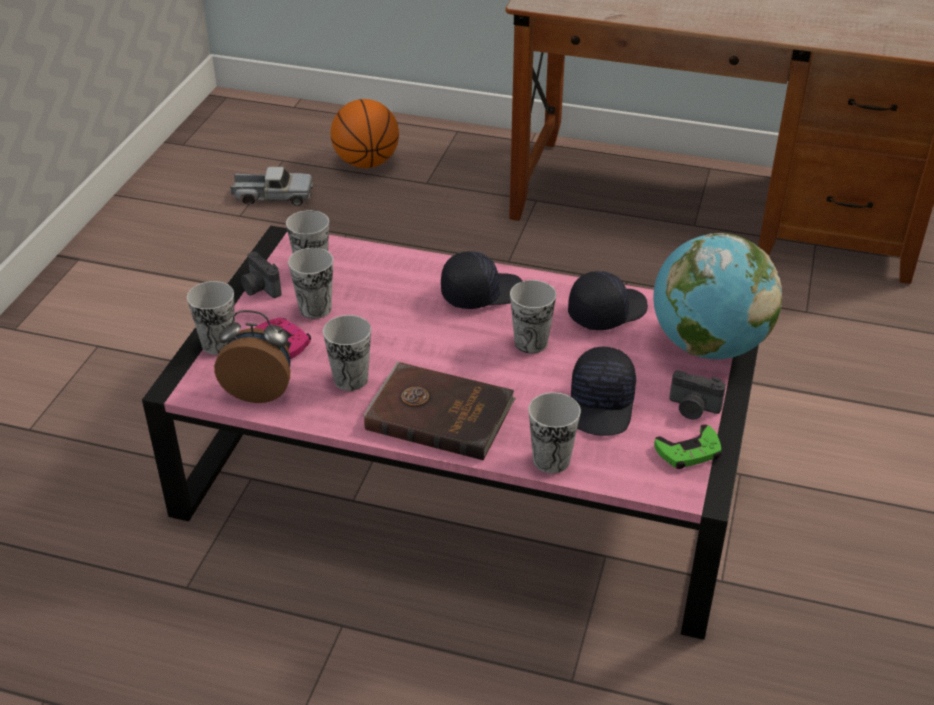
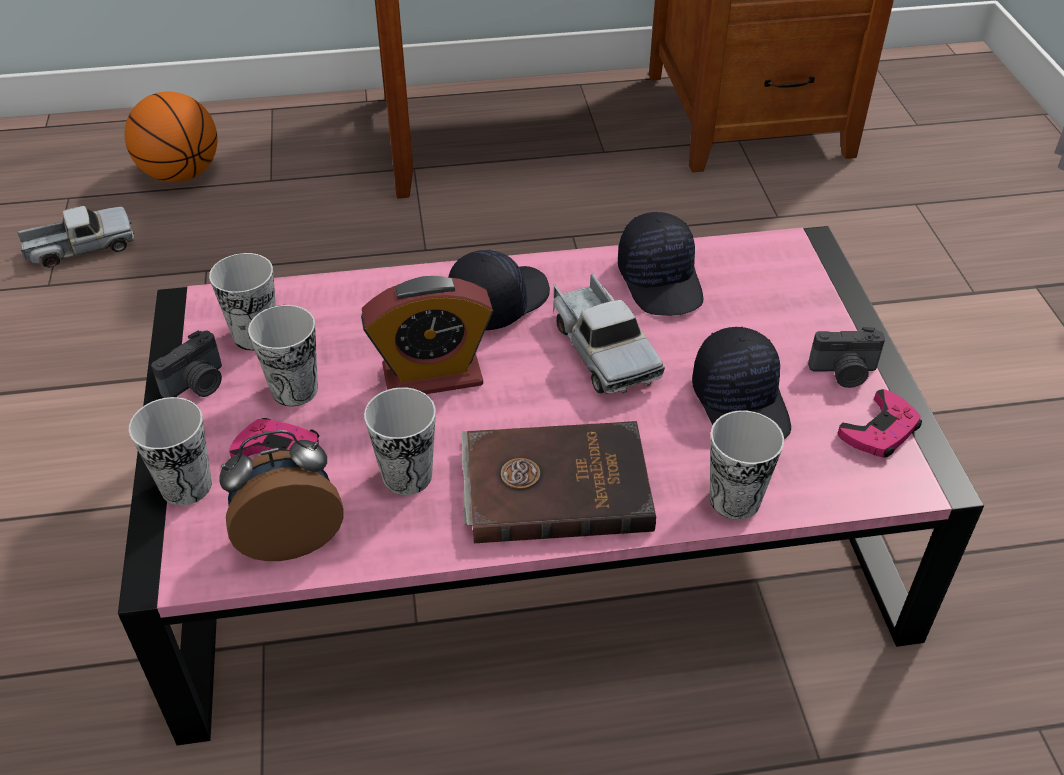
camera: 25 degrees left, 5 degrees up
(259, 288) = (198, 385): camera -> camera turned 75 degrees counterclockwise
(406, 326) = (432, 376): none -> alarm clock
(531, 342) = (602, 349): cup -> toy truck
(606, 311) = (661, 281): black cap -> black cap turned 135 degrees clockwise
(689, 452) = (880, 430): green game controller -> pink game controller
(708, 346) = (803, 289): globe -> none

